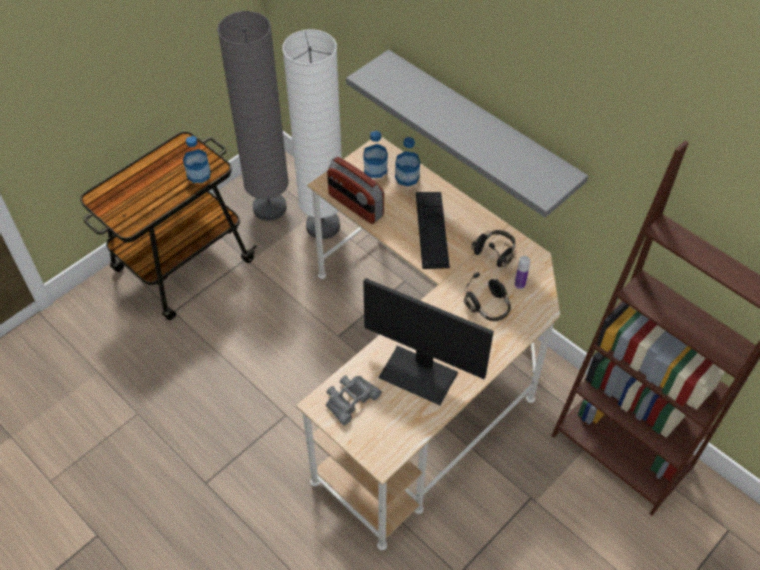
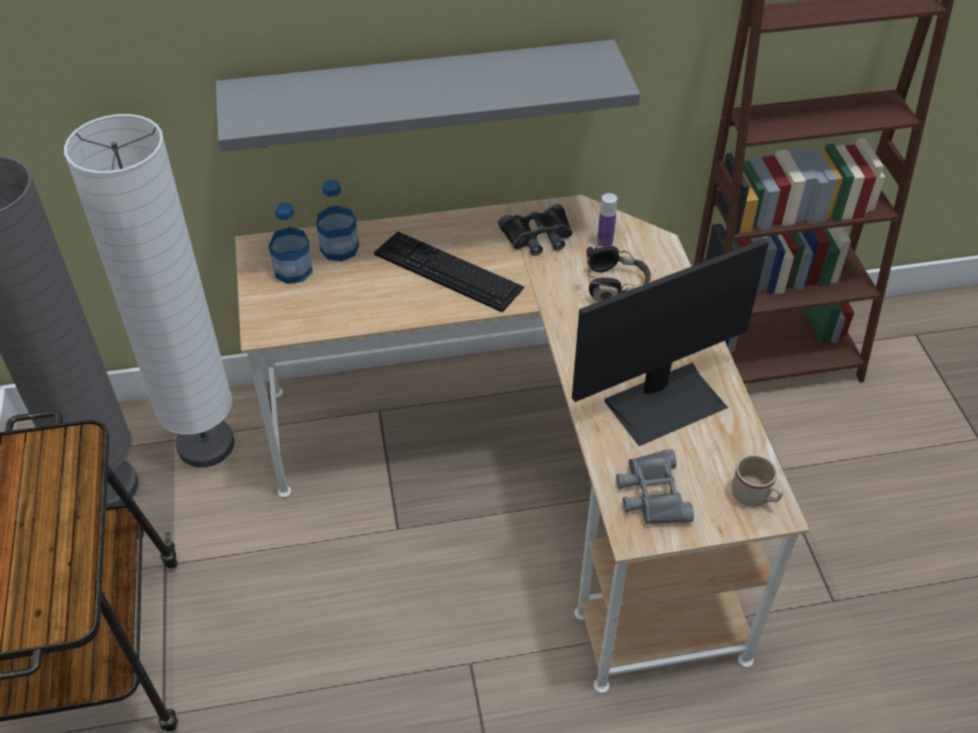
camera: 55 degrees left, 5 degrees down
(199, 174) = (70, 468): bottle -> none
(355, 205) = (333, 320): radio -> none
(384, 447) = (754, 497): none -> beige mug
(495, 252) = (538, 236): black headphones -> black binoculars

